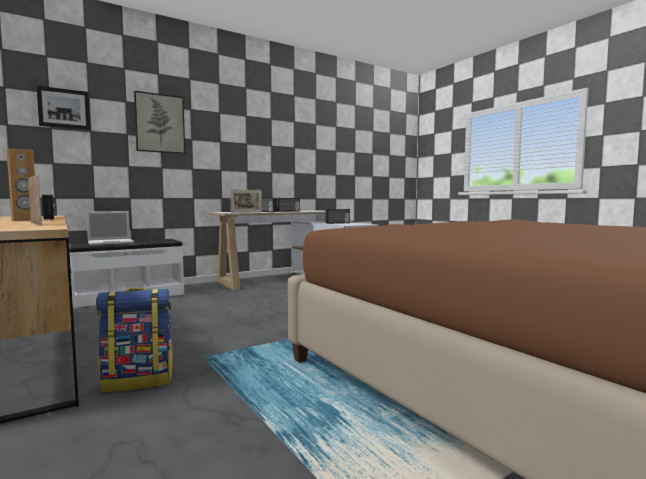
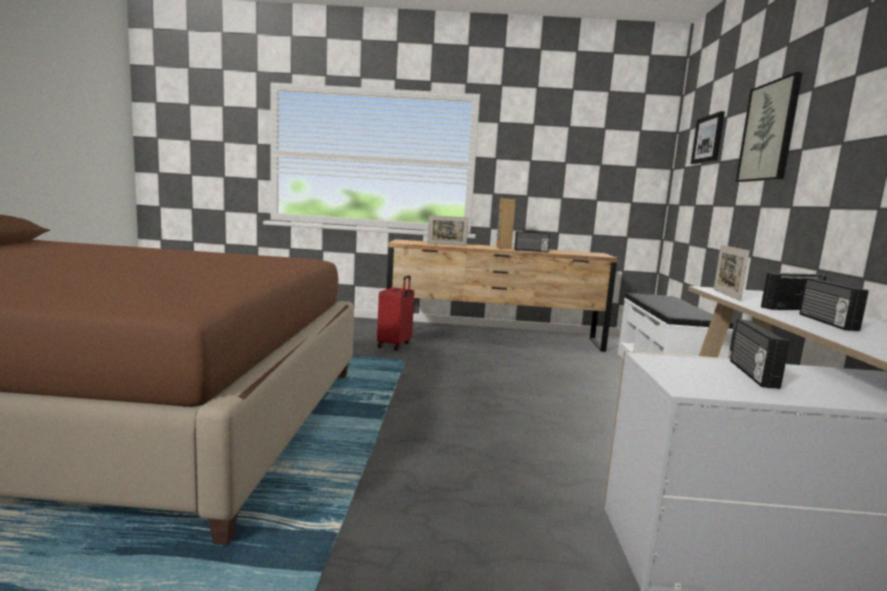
camera: 125 degrees right, 5 degrees up
(112, 242) = (668, 301): laptop -> none
(139, 380) = (395, 345): backpack -> red suitcase

